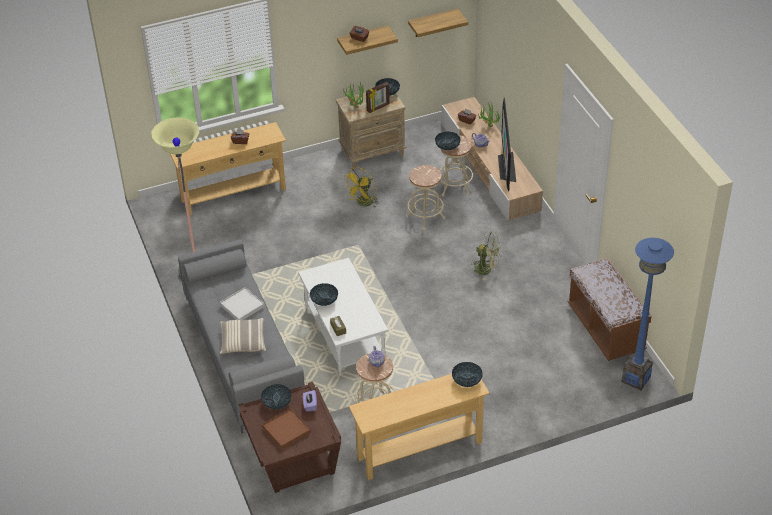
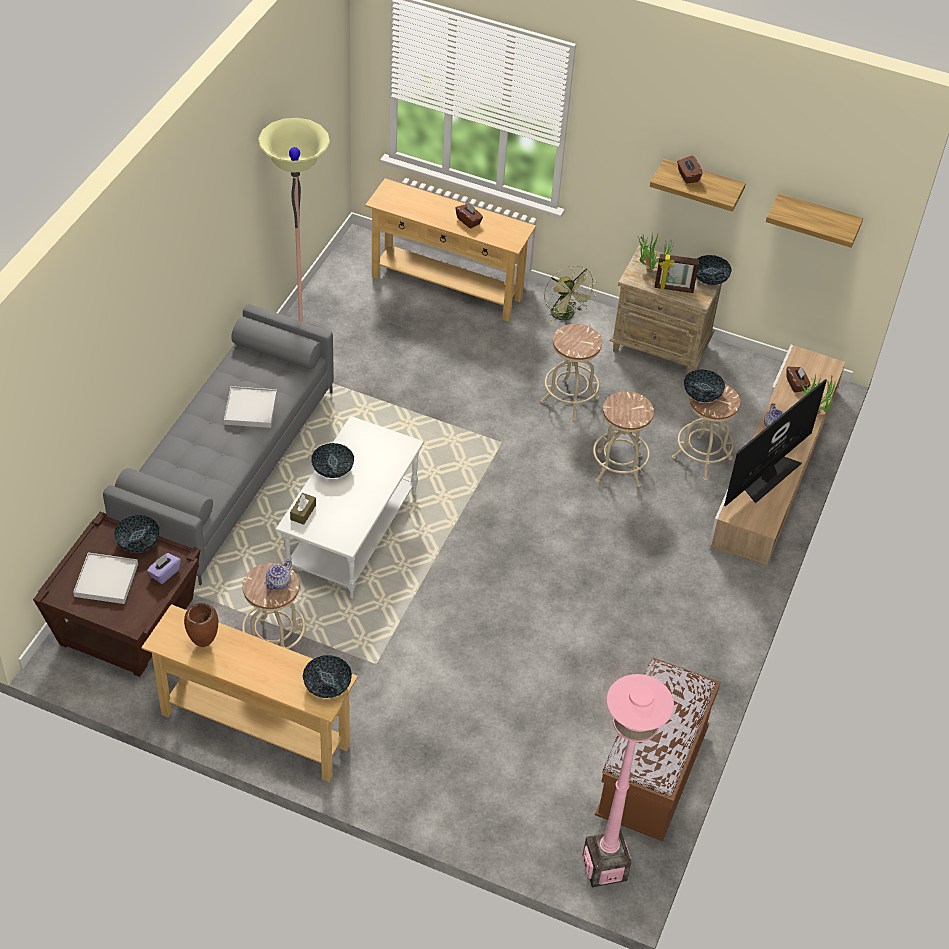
camera: 40 degrees right, 5 degrees up
(243, 342) = (200, 449): pillow -> none
(286, 430) = (106, 580): brown tray -> white tray
(363, 204) = (569, 400): yellow fan -> beige stool
(389, 409) = (203, 644): none -> brown vase
(486, 270) = (605, 585): green fan -> green fan (566, 316)
(636, 379) = (604, 868): blue floor lamp -> pink floor lamp

